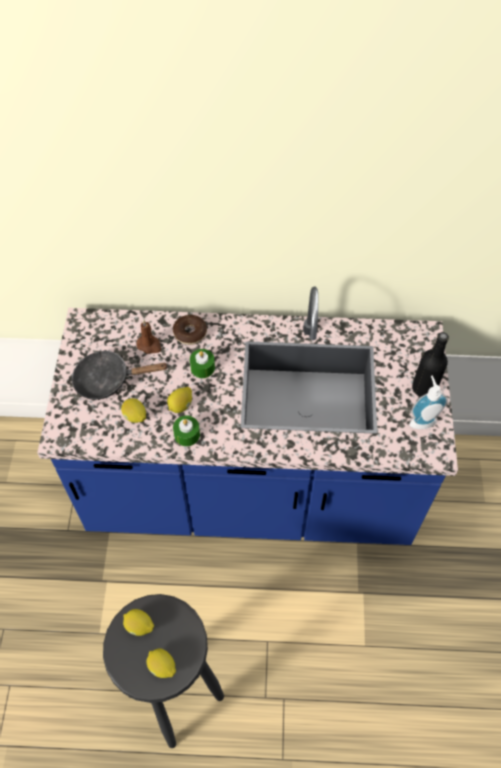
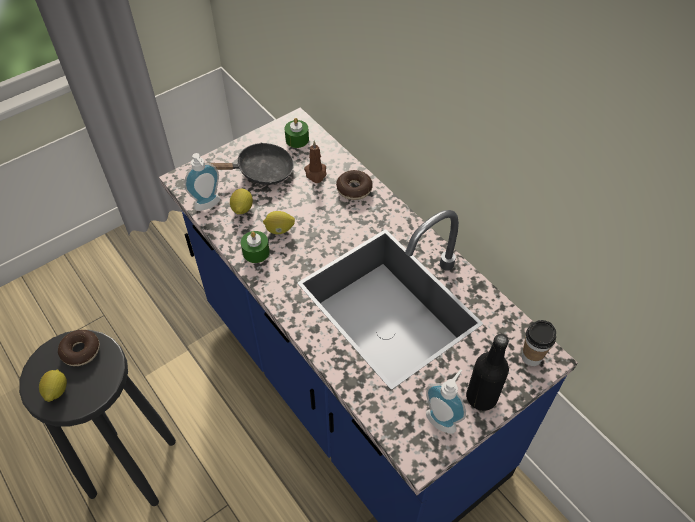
camera: 50 degrees right, 5 degrees down
(108, 380) = (259, 172): black frying pan -> black frying pan turned 120 degrees clockwise
(108, 436) = (209, 206): none -> soap dispenser
(139, 626) = (81, 351): lemon -> donut
(202, 368) = (329, 219): green candle -> green candle (297, 139)
(419, 341) = (531, 357): none -> cup

